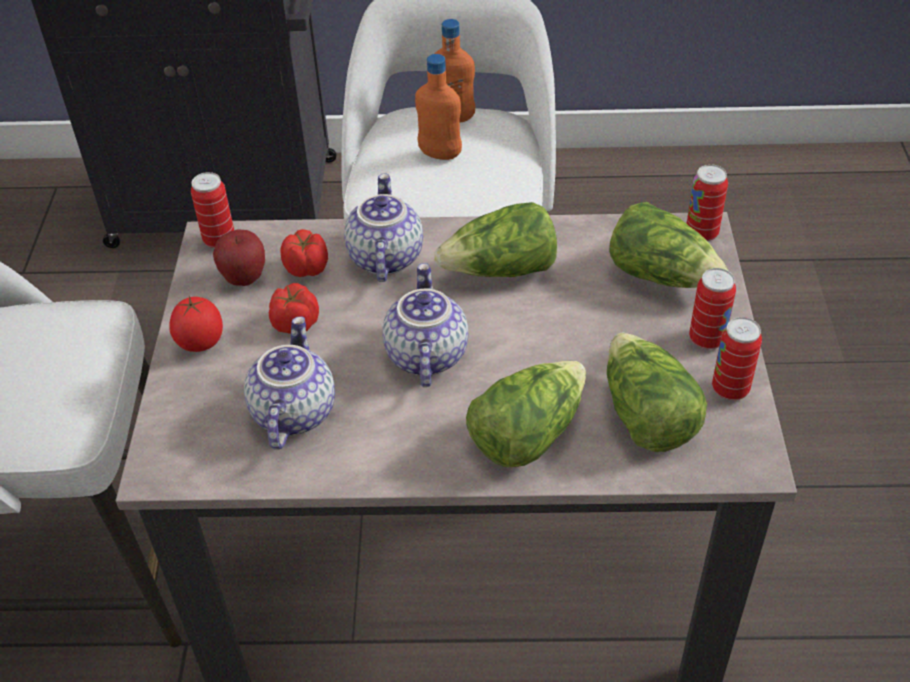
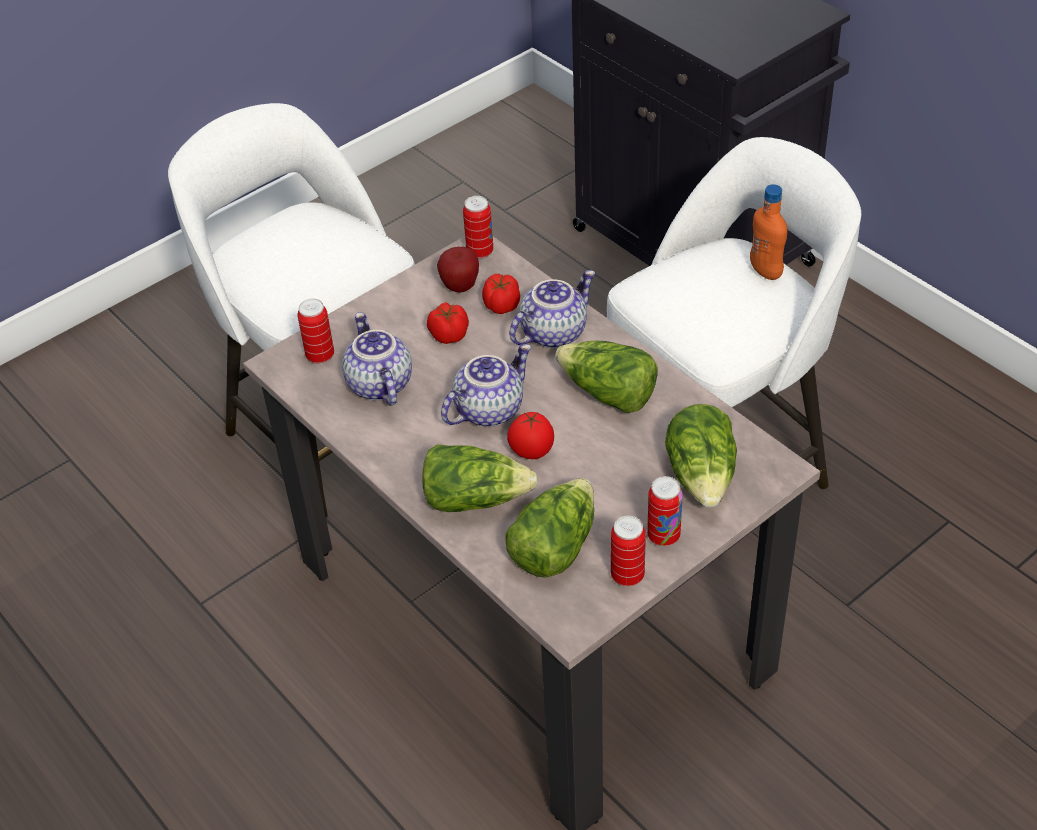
camera: 50 degrees right, 0 degrees up
(200, 343) = (387, 308): tomato -> tomato (531, 451)
(292, 412) = (378, 384): teapot -> teapot turned 75 degrees counterclockwise
(440, 154) = (716, 292): orange bottle -> none
(701, 233) = (775, 471): can -> can (320, 356)

